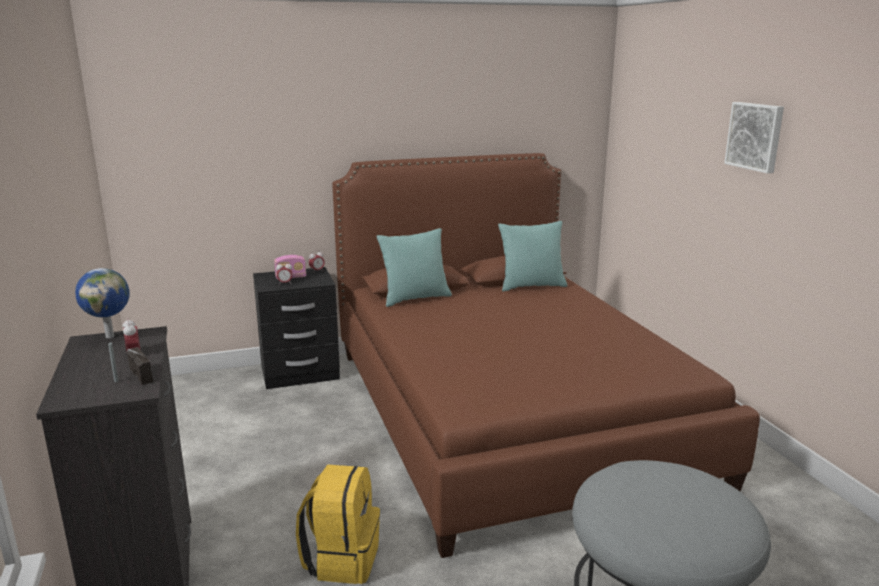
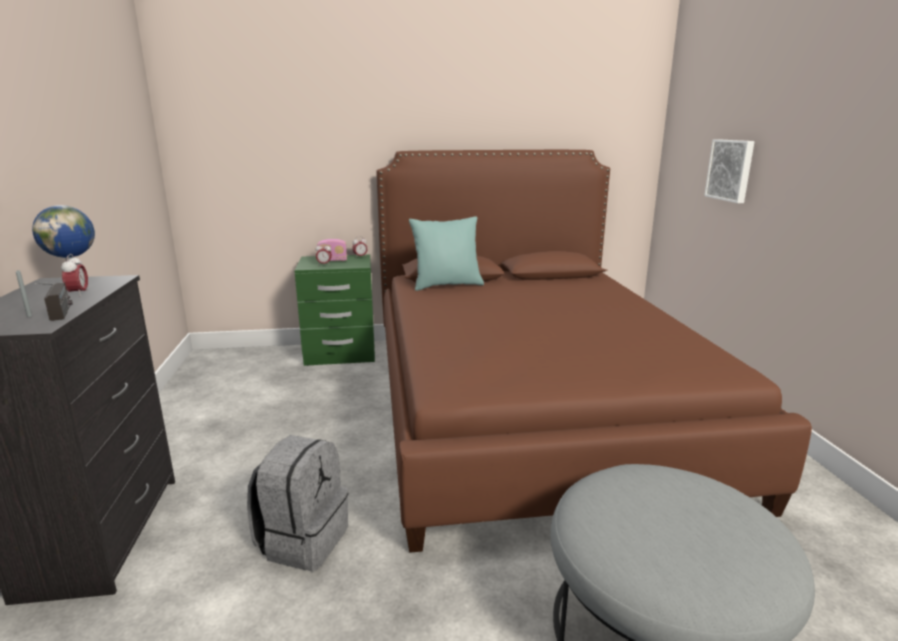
camera: 10 degrees right, 0 degrees up
(300, 373) = (340, 354): black nightstand -> green nightstand
(342, 559) = (303, 540): yellow backpack -> grey backpack
(531, 286) = (569, 281): turquoise pillow -> none
(755, 136) = (827, 104): picture -> picture (731, 170)

